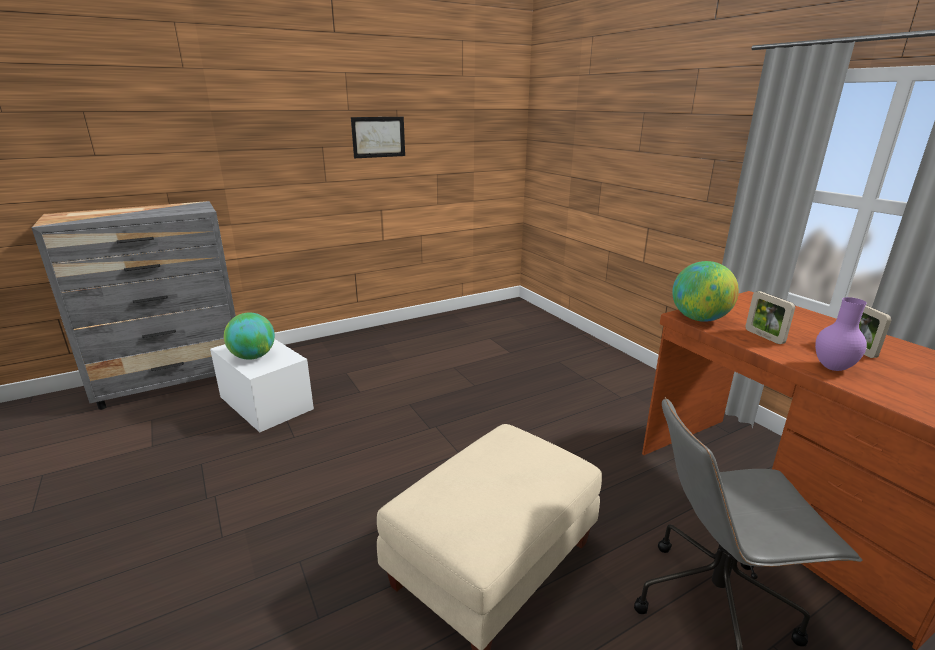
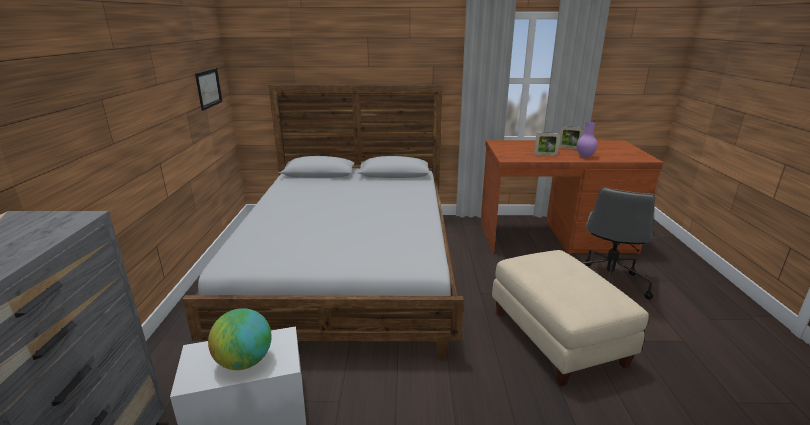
camera: 60 degrees left, 0 degrees up
(378, 137) = (144, 79): picture -> picture (208, 88)
(487, 372) = (349, 268): none -> bed
(699, 319) = (514, 158): globe -> none

